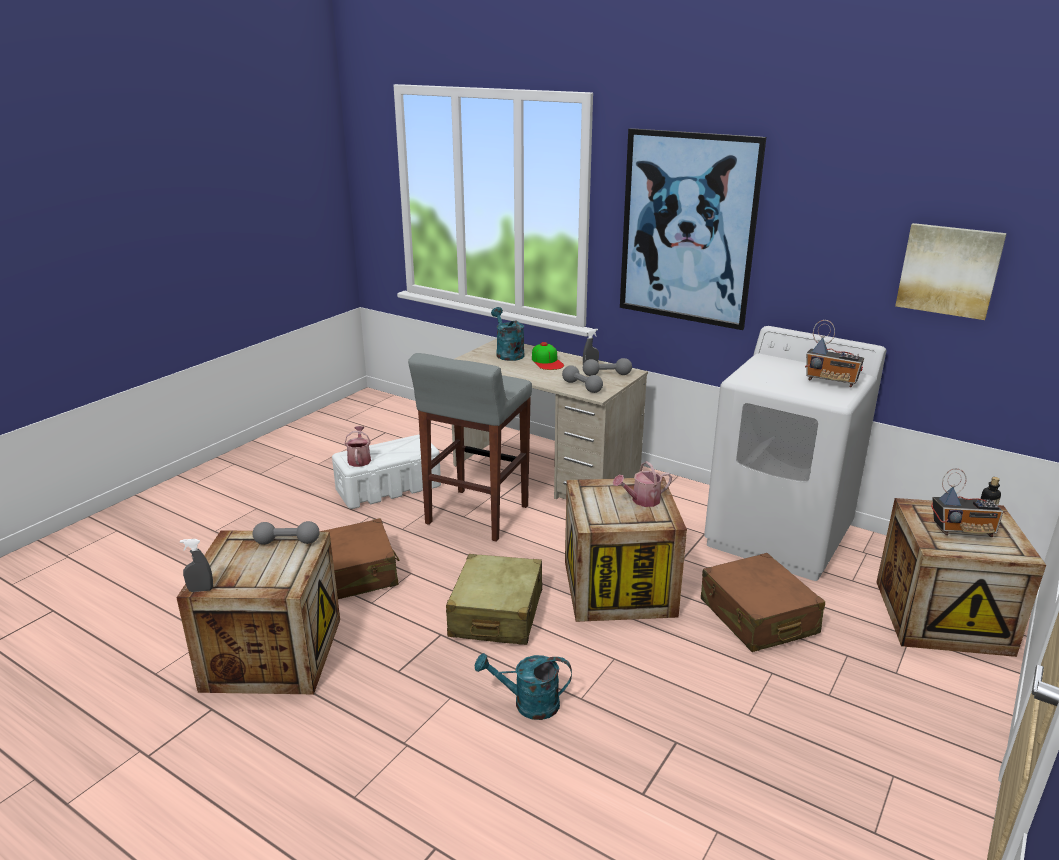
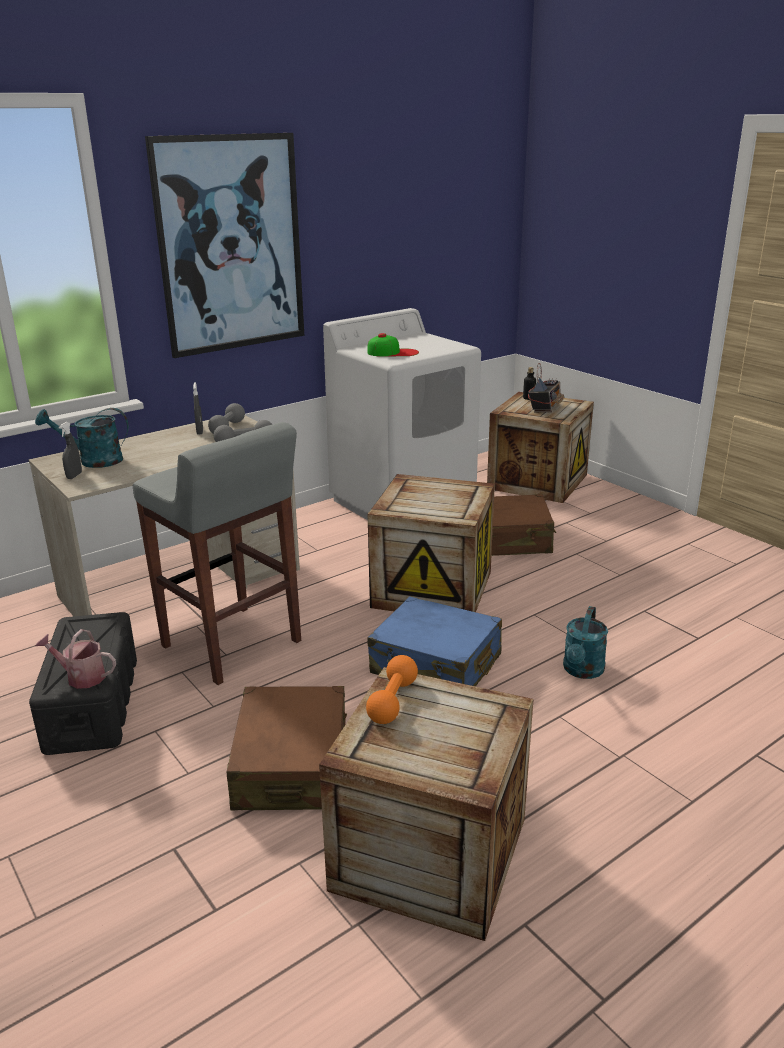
camera: 70 degrees left, 0 degrees up
(201, 590) = (482, 783): grey spray bottle -> grey spray bottle (74, 476)
(287, 542) = (392, 701): grey dumbbell -> orange dumbbell
(389, 488) = (93, 703): white storage box -> black storage box
(496, 614) = (436, 665): beige suitcase -> blue suitcase
(547, 361) = (151, 446): cap -> cap (393, 352)
(642, 500) = (435, 490): watering can -> none
(831, 382) = (426, 341): radio -> none
(949, 270) = (436, 231): picture -> none

